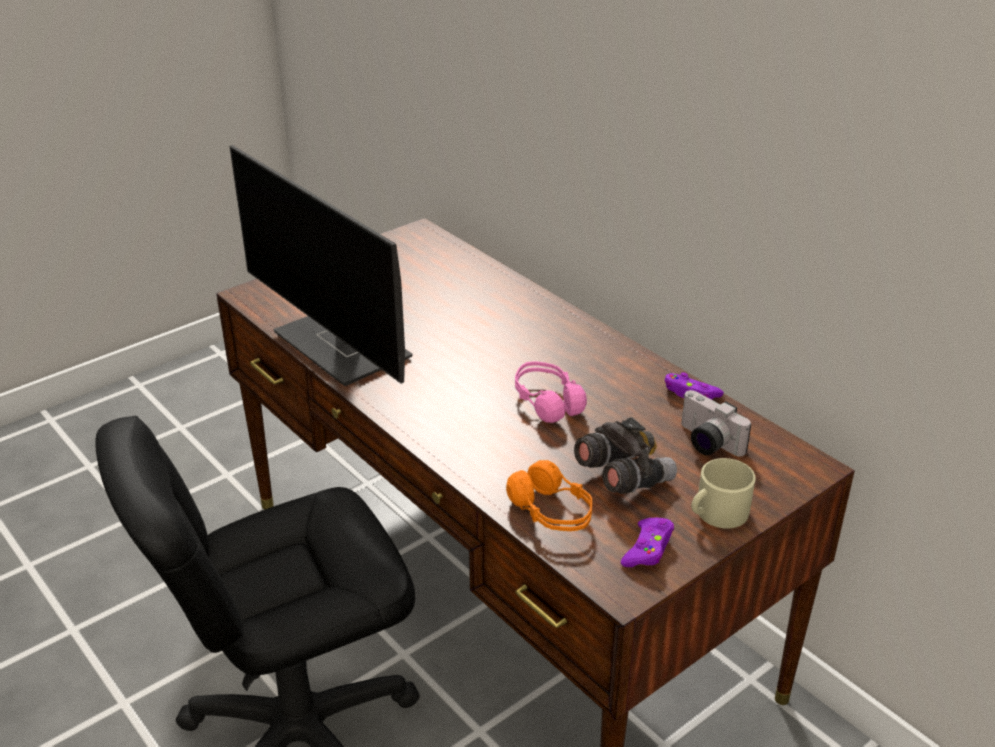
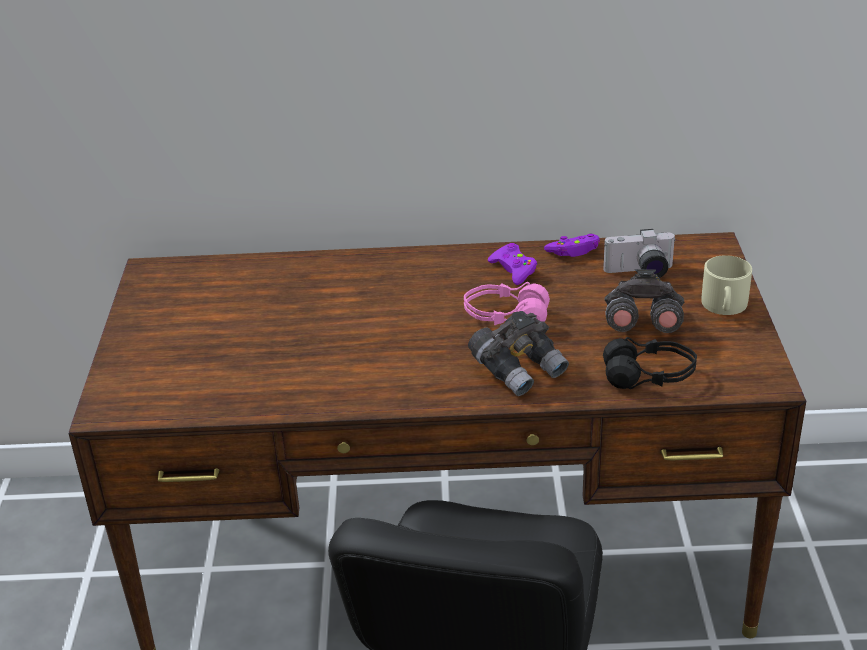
camera: 50 degrees left, 0 degrees up
(344, 347) = (285, 388): monitor -> none
(483, 439) = (519, 369): none -> grey binoculars
(552, 512) = (649, 376): orange headphones -> black headphones
(648, 549) = (734, 352): purple game controller -> purple game controller (513, 269)

